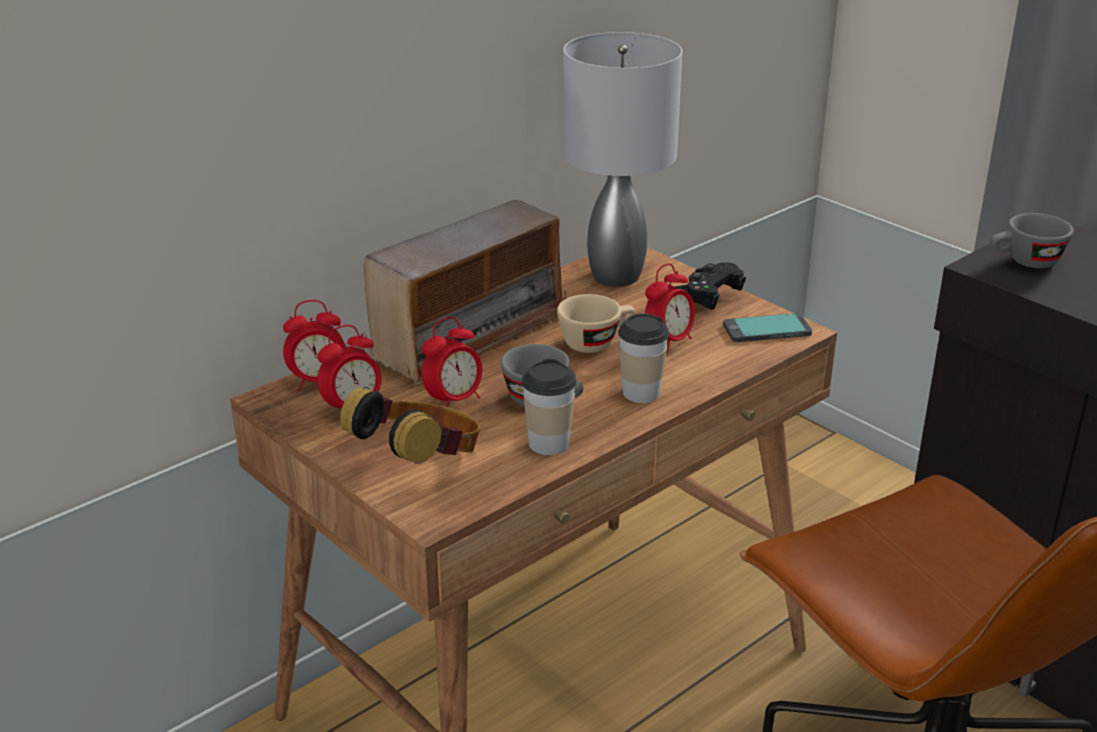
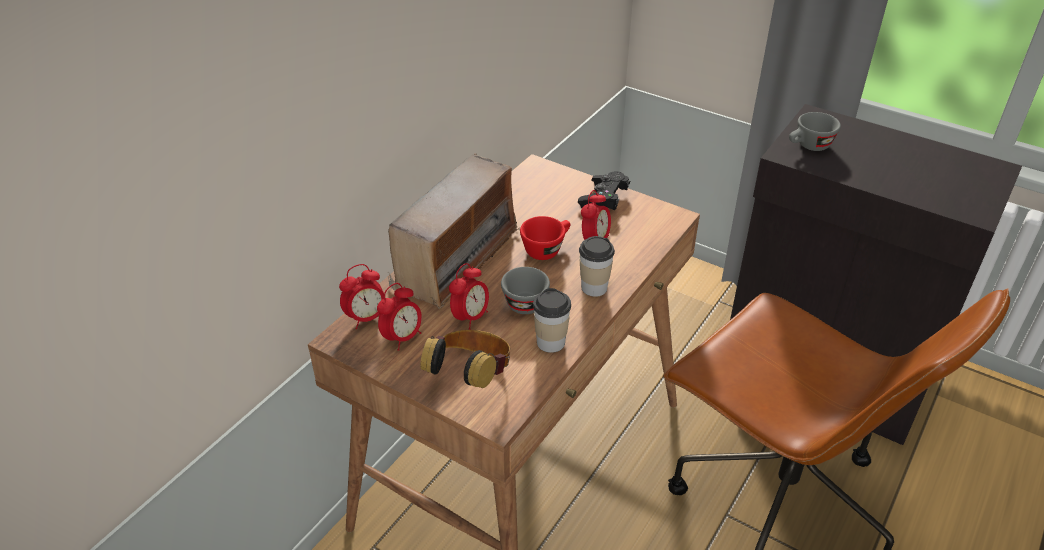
camera: 15 degrees left, 10 degrees up
(596, 342) = (546, 249): beige cup -> red cup
(617, 275) = (536, 188): grey table lamp -> none
(767, 330) = (655, 220): phone -> none

